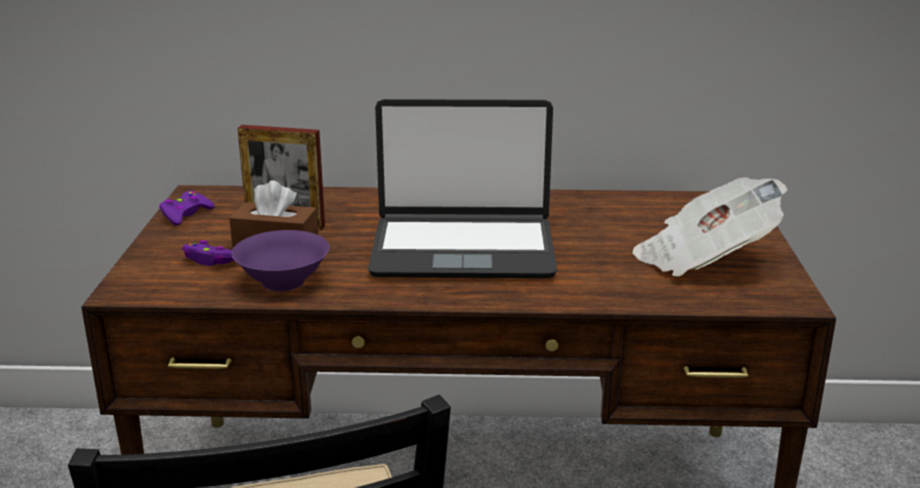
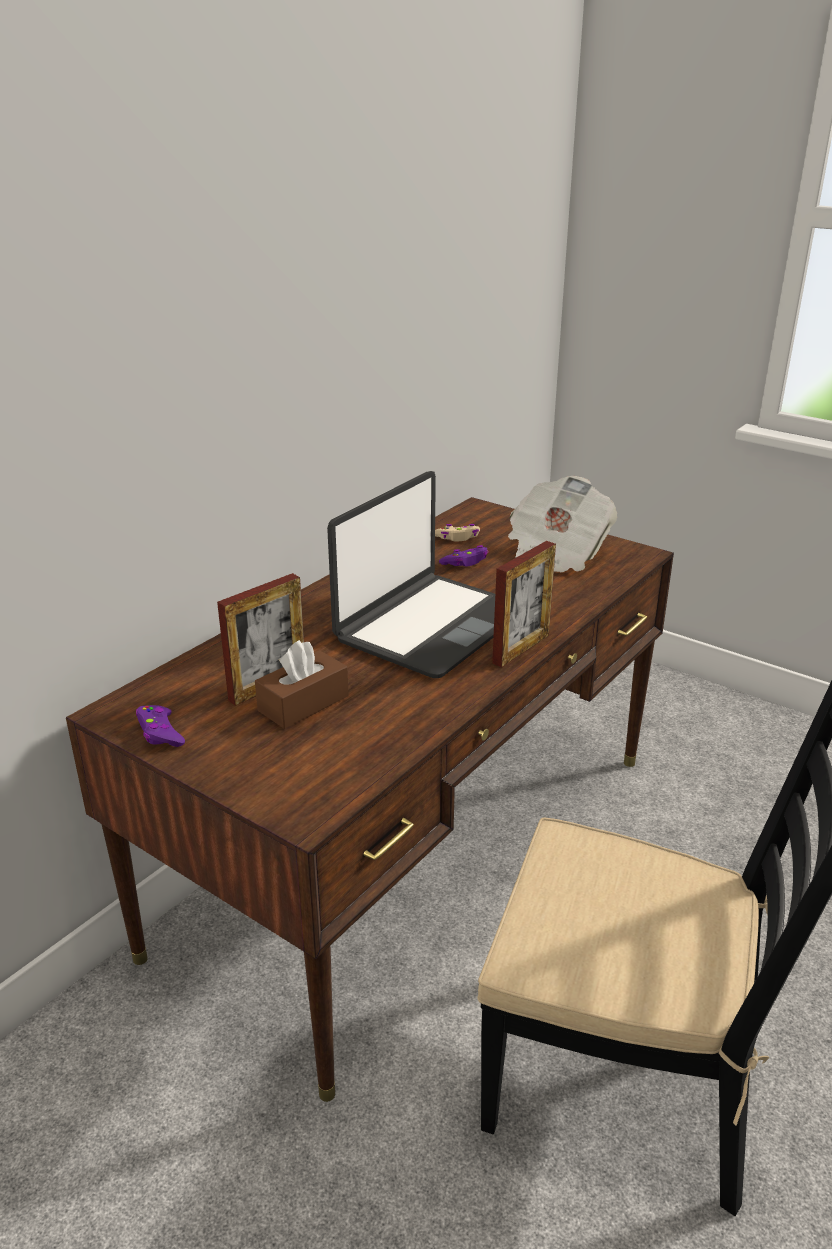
camera: 55 degrees left, 5 degrees up
(212, 261) = (299, 747): purple game controller -> purple game controller (465, 562)
(282, 282) = (392, 724): purple bowl -> none
(479, 297) = (521, 649): none -> picture frame
(652, 211) = (457, 538): none -> beige game controller

